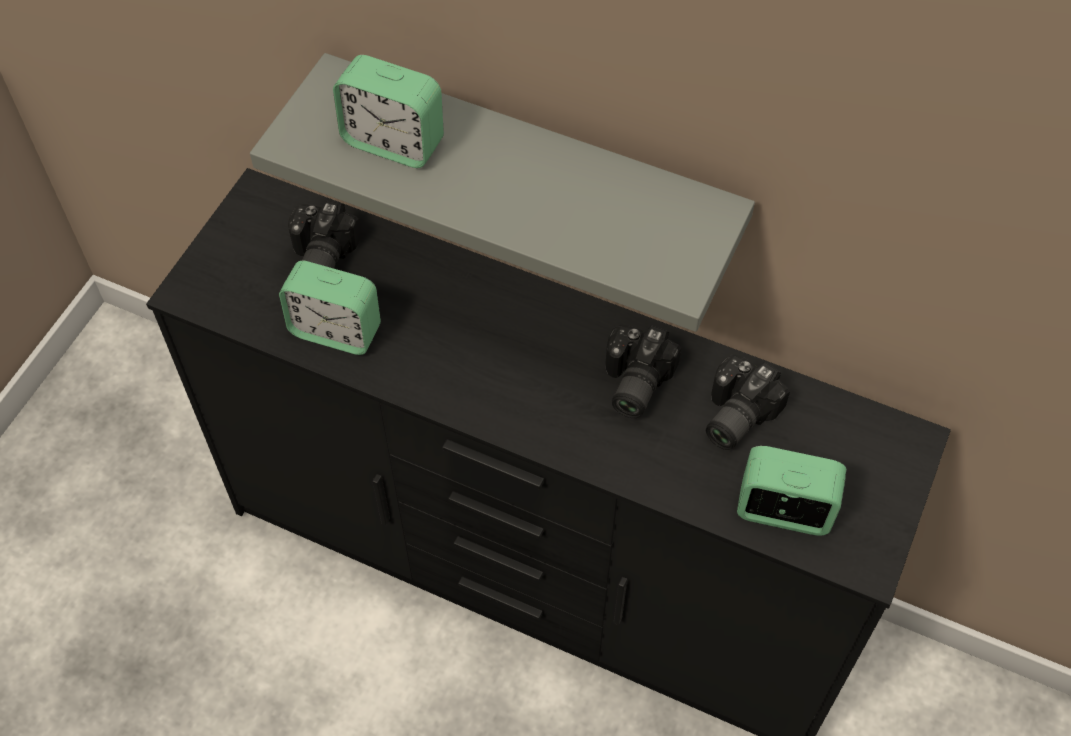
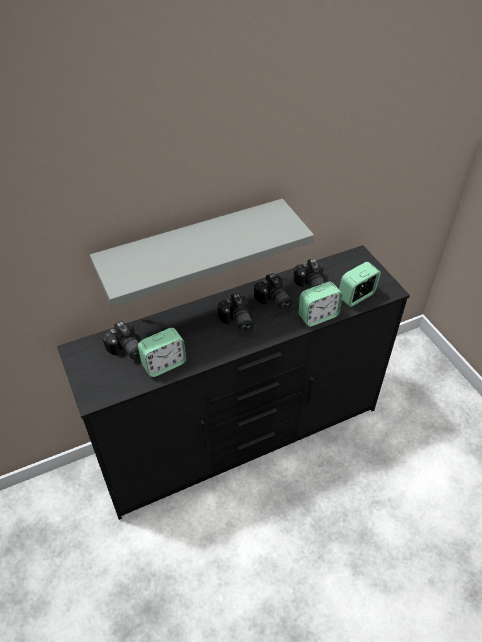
camera: 50 degrees left, 10 degrees down
(393, 142) = (156, 259): alarm clock -> alarm clock (318, 316)
(526, 362) = (236, 321): none -> camera

